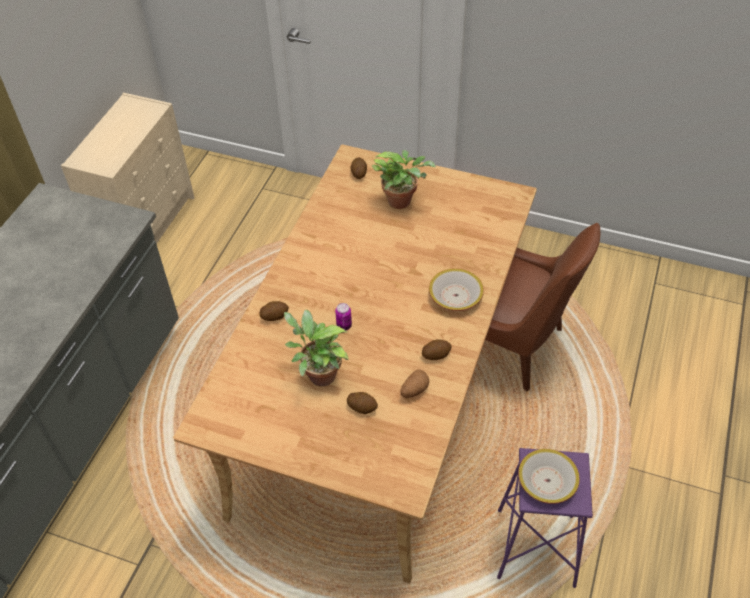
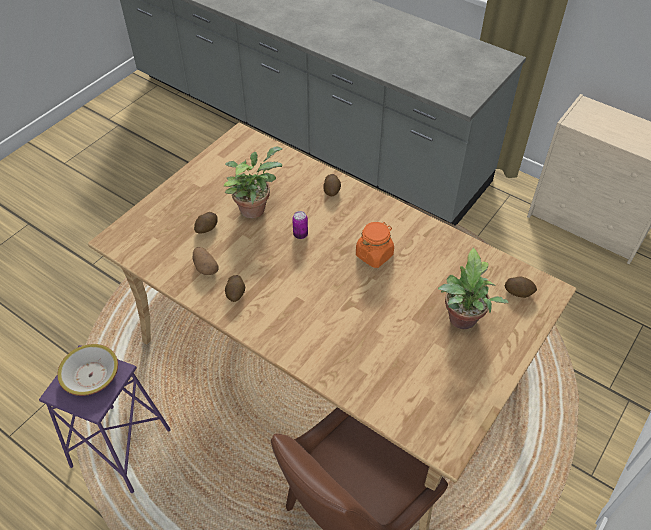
camera: 105 degrees right, 0 degrees up
(350, 266) = (374, 255): none -> orange jar
(456, 296) = (302, 331): bowl -> none

